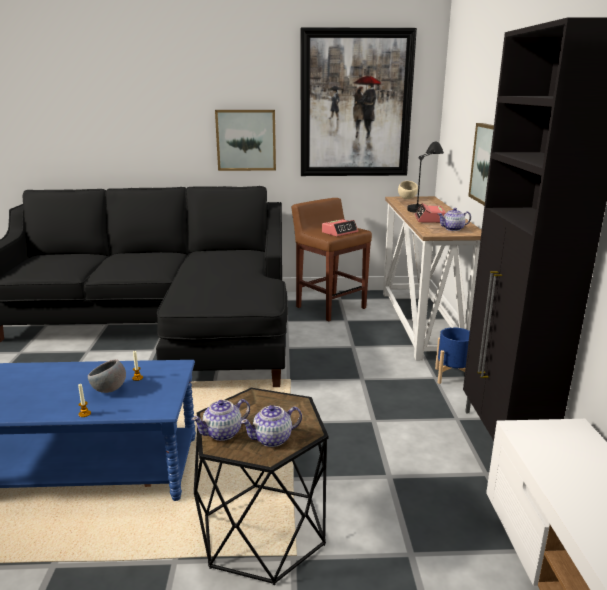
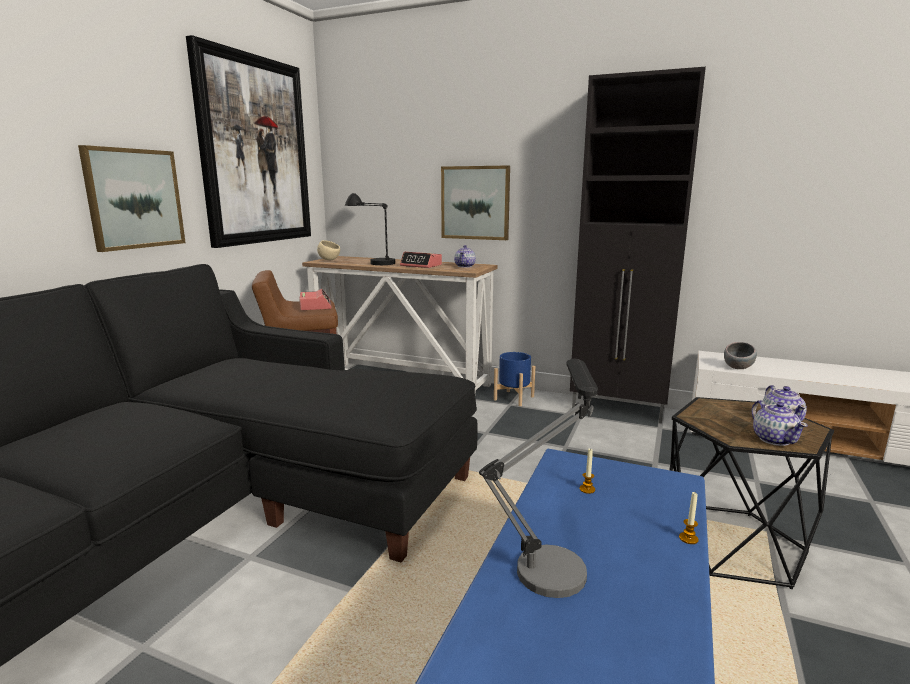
camera: 65 degrees left, 5 degrees down
(58, 377) = (553, 559): none -> table lamp
(109, 390) = (618, 513): grey bowl -> grey bowl (738, 368)

